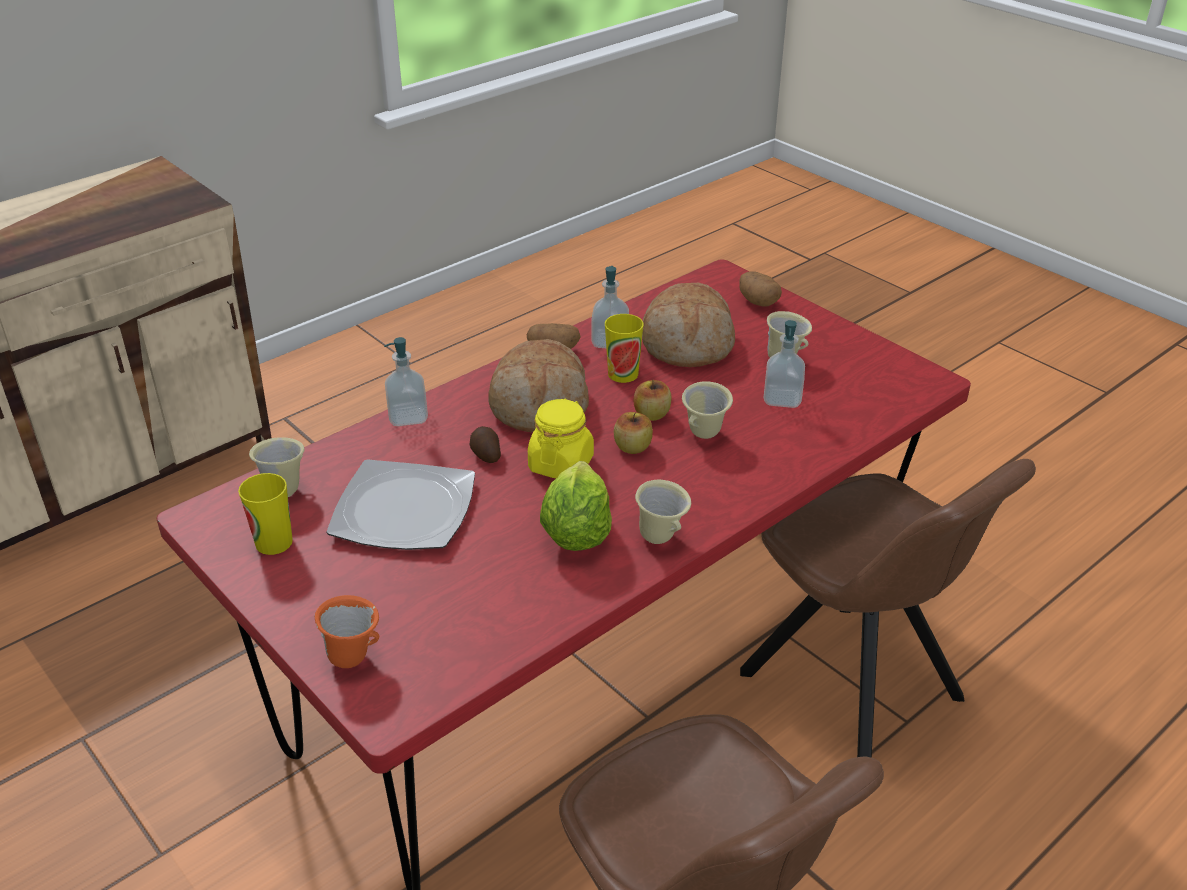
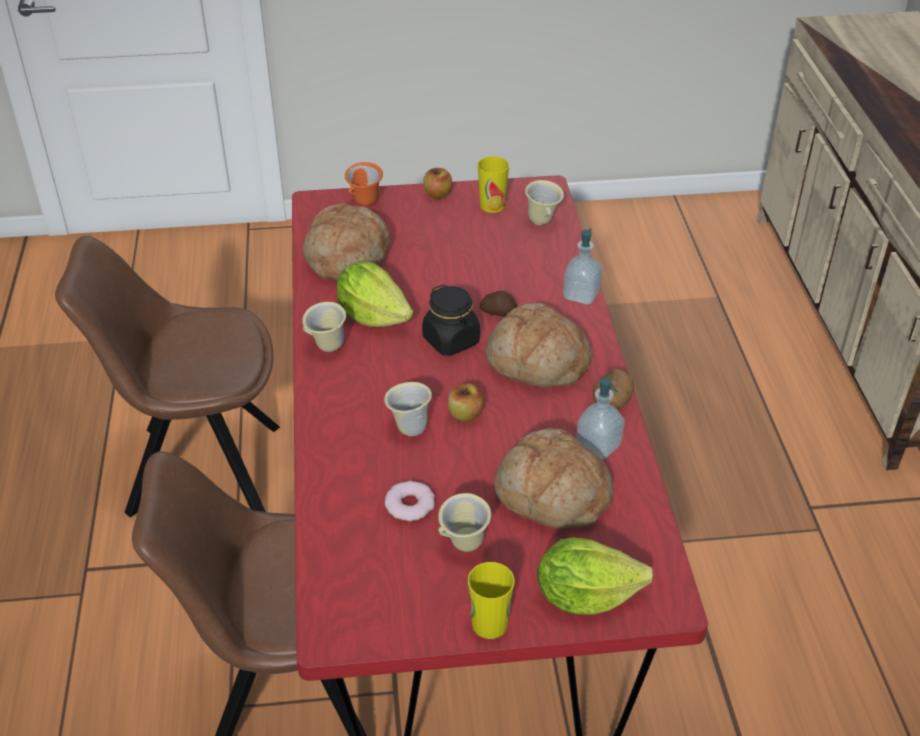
camera: 125 degrees right, 5 degrees up
(402, 511) = (472, 257): plate -> none
(489, 611) = (346, 257): none -> bread
(561, 464) = (451, 340): yellow jar -> black jar
(623, 374) = (538, 428): cup -> cup (489, 624)
(632, 447) = (434, 383): apple -> apple (438, 194)
(758, 302) = (585, 596): potato -> lettuce
(782, 399) = (410, 505): soap dispenser -> donut

